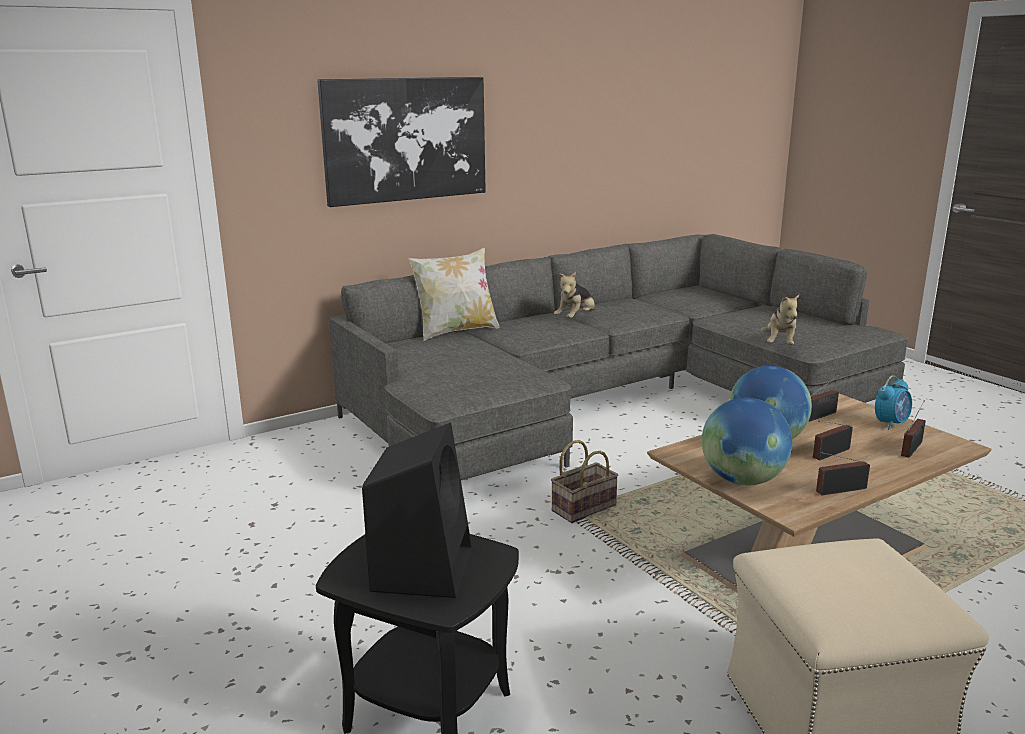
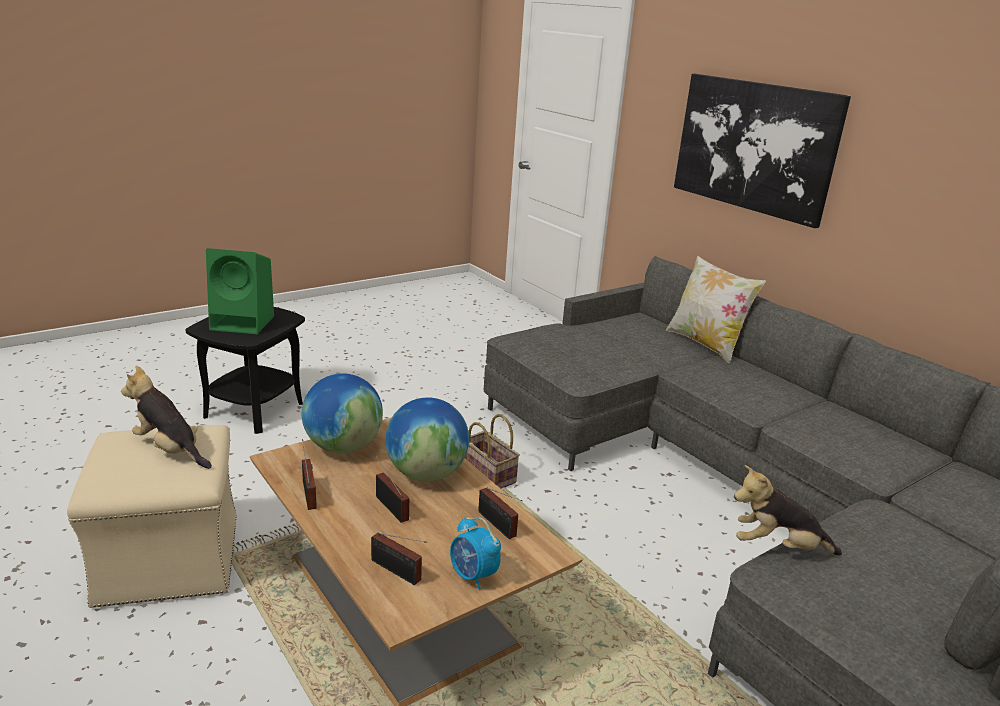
camera: 85 degrees right, 5 degrees up
(422, 568) = (244, 323): black speaker -> green speaker
(576, 318) = (796, 404): plush toy -> plush toy (170, 450)

